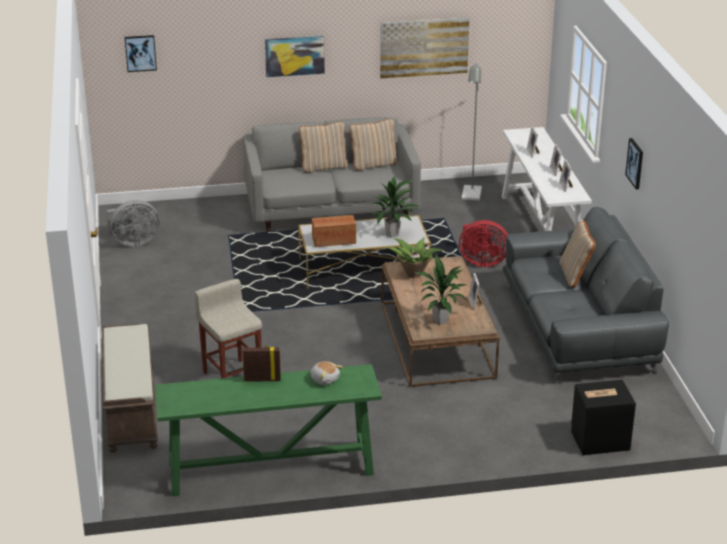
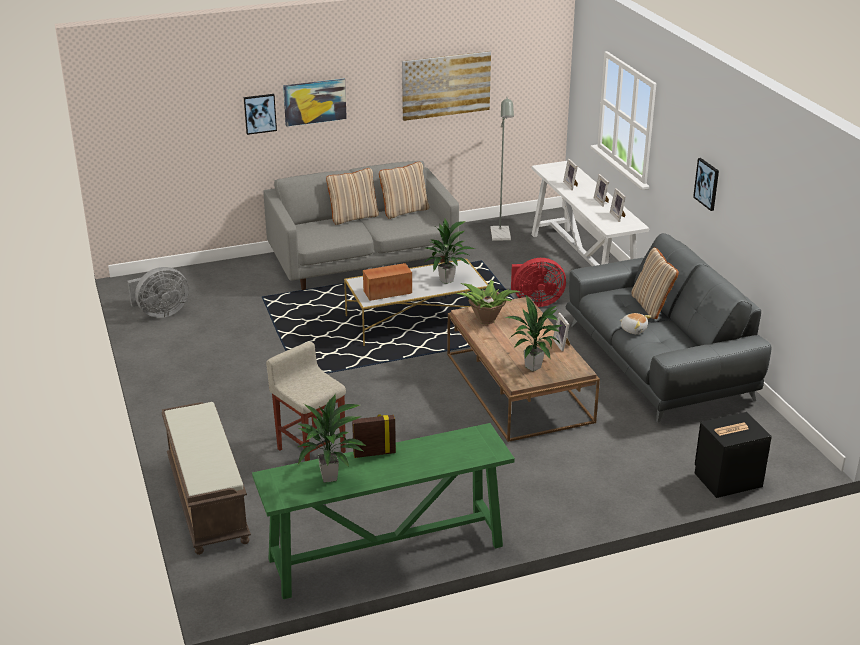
camera: 10 degrees left, 0 degrees up
(140, 53) = (151, 107): picture -> picture (260, 113)
(218, 395) = (330, 477): none -> potted plant
(325, 379) = (444, 445): plush toy -> plush toy (633, 329)

